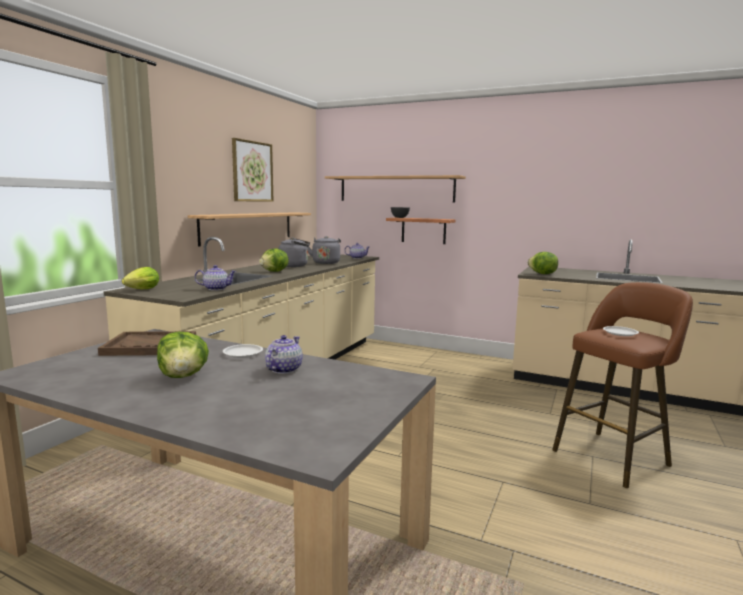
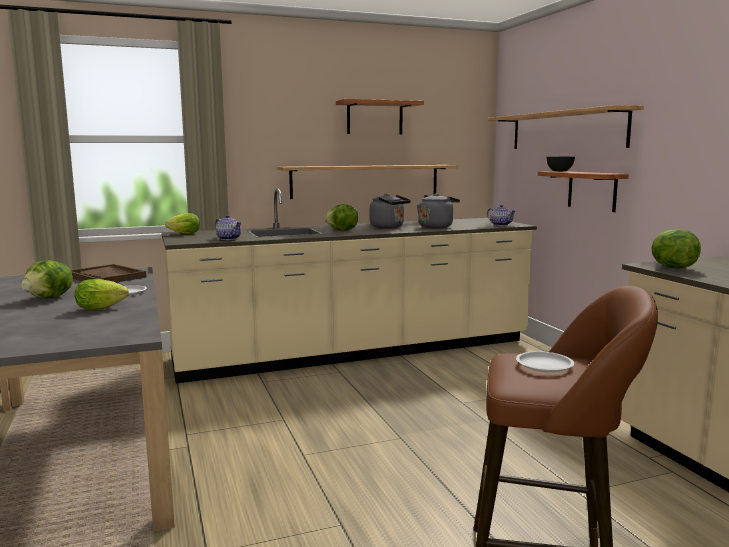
camera: 45 degrees right, 0 degrees up
(252, 171) = (375, 118): picture -> shelf
(283, 369) = (103, 308): teapot -> lettuce

